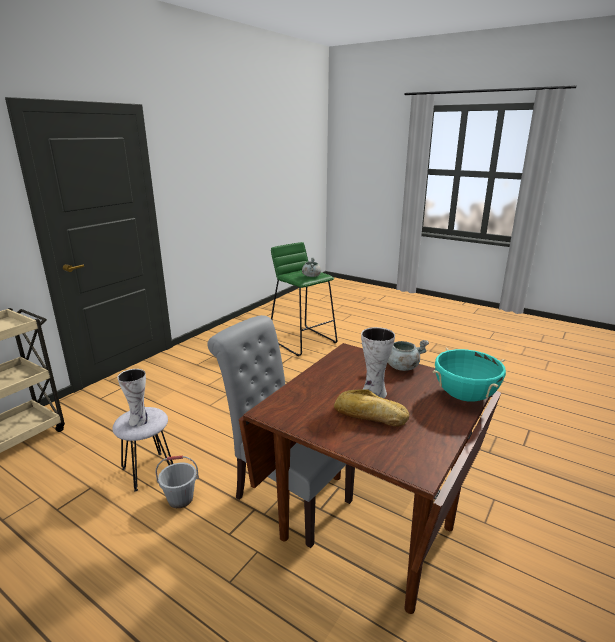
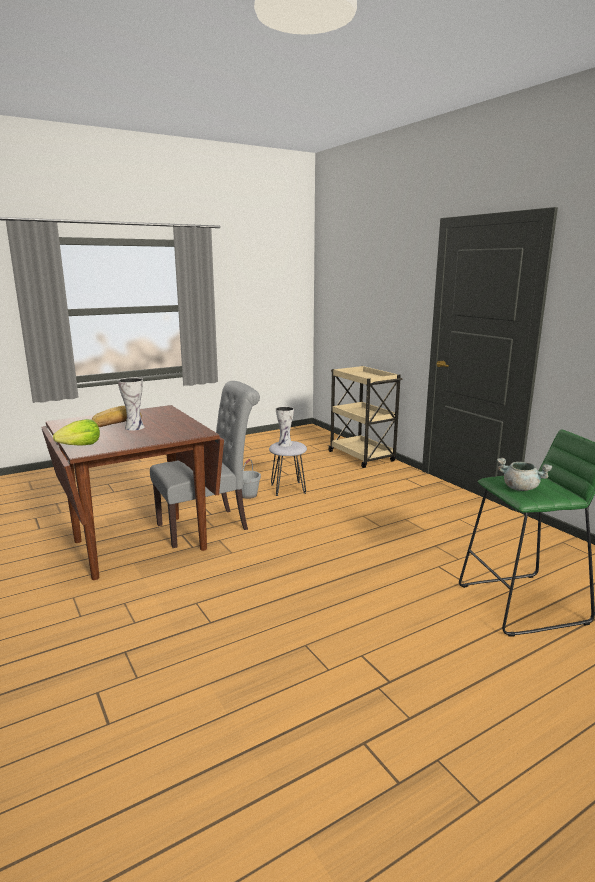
camera: 115 degrees right, 5 degrees down
(401, 367) = (148, 440): grey cooking pot -> none
(464, 396) = (80, 445): turquoise cooking pot -> lettuce

